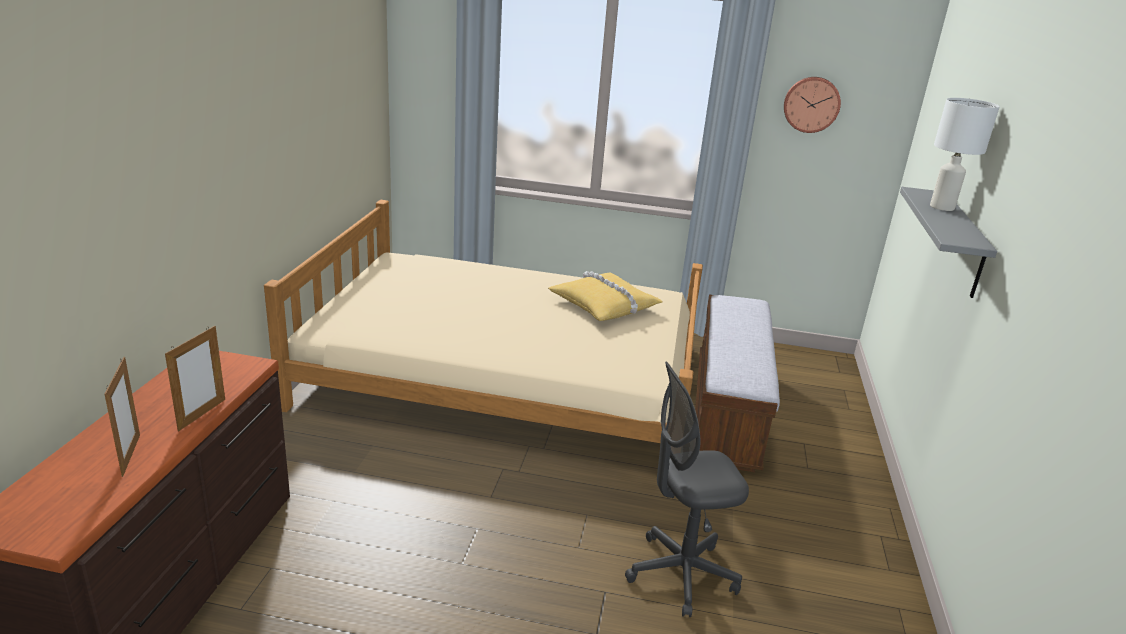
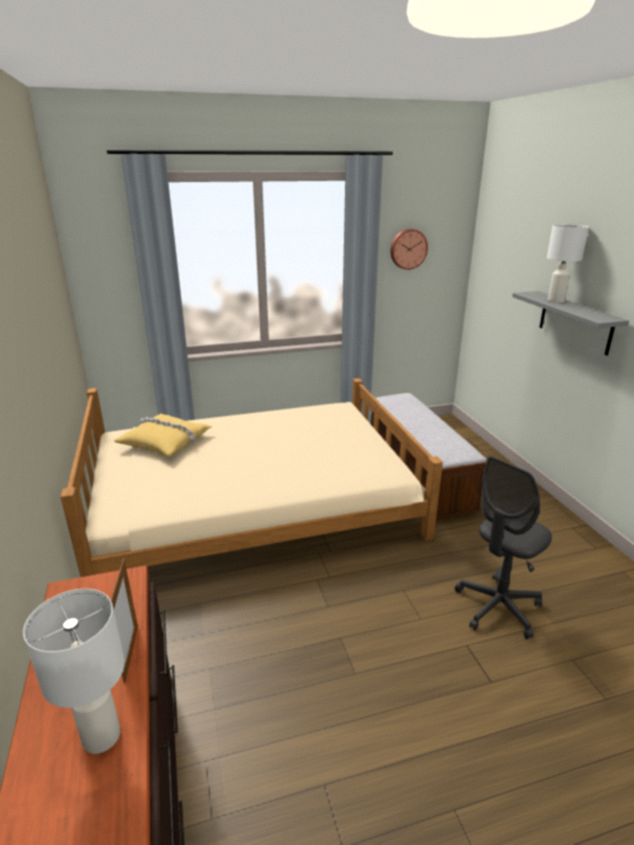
camera: 25 degrees left, 0 degrees up
(131, 455) = (100, 736): picture frame -> white table lamp
(604, 305) = (313, 426): yellow pillow -> yellow pillow (165, 442)

